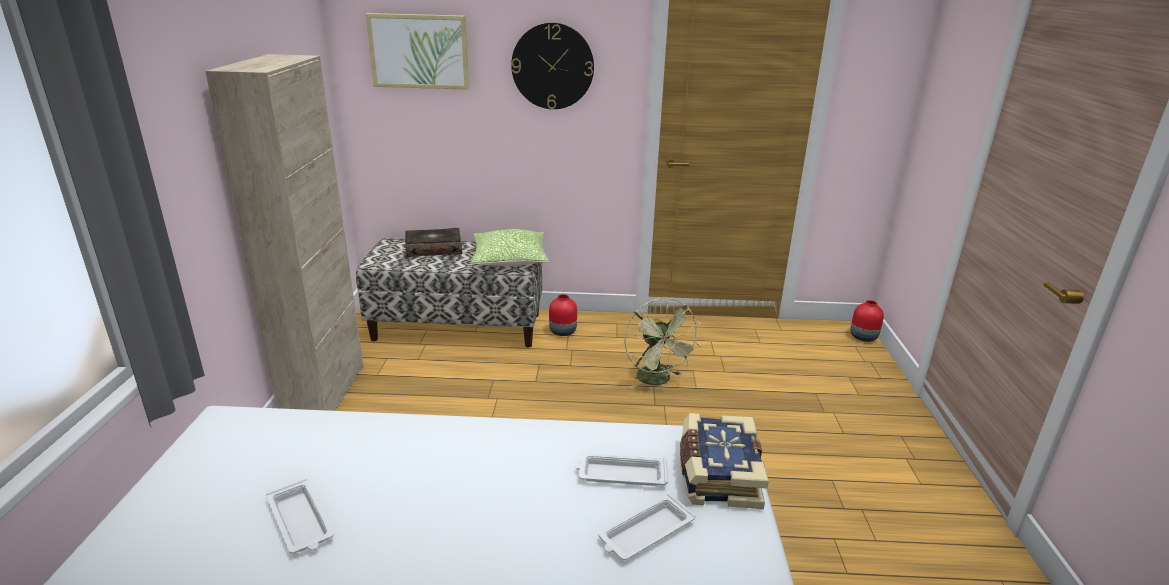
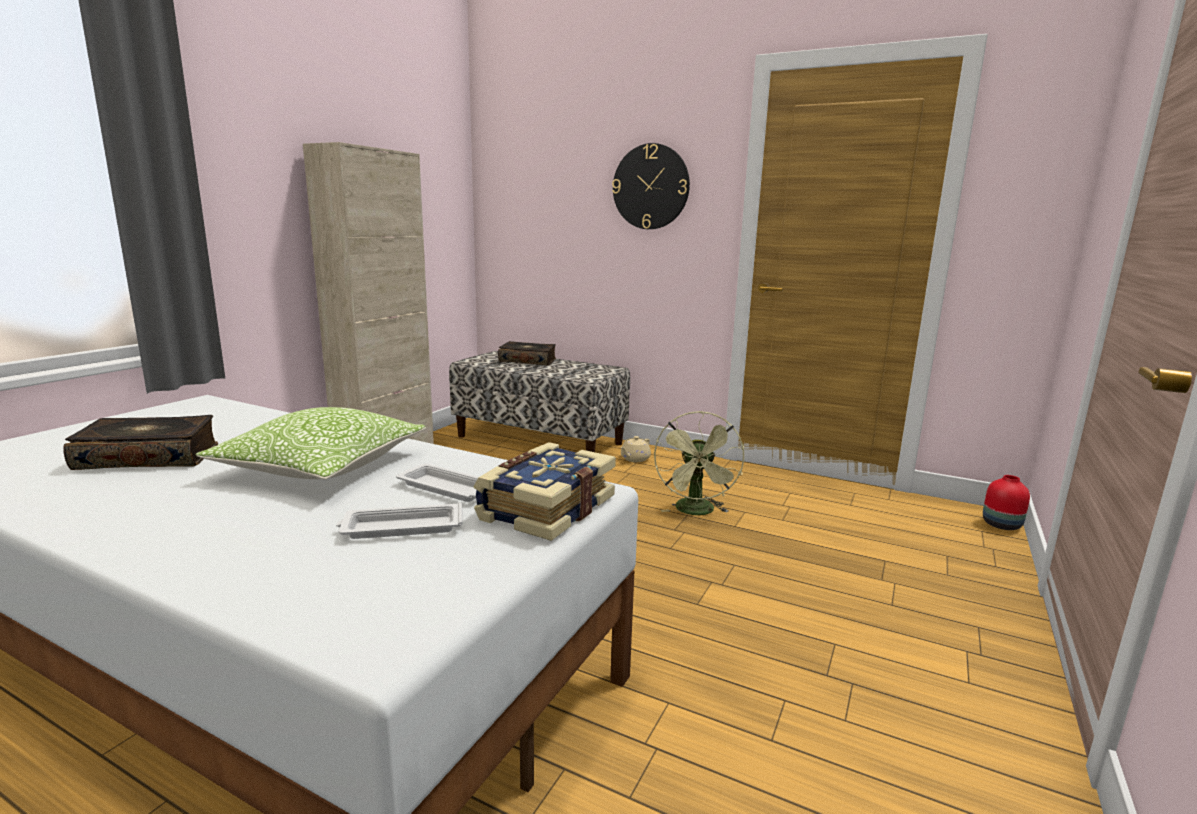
camera: 25 degrees right, 10 degrees down
(301, 522) = (149, 457): white tray -> book
(419, 51) = (538, 177): picture -> none
(510, 260) = (586, 373): pillow -> pillow (321, 466)
(563, 331) = (634, 459): red vase -> beige teapot

